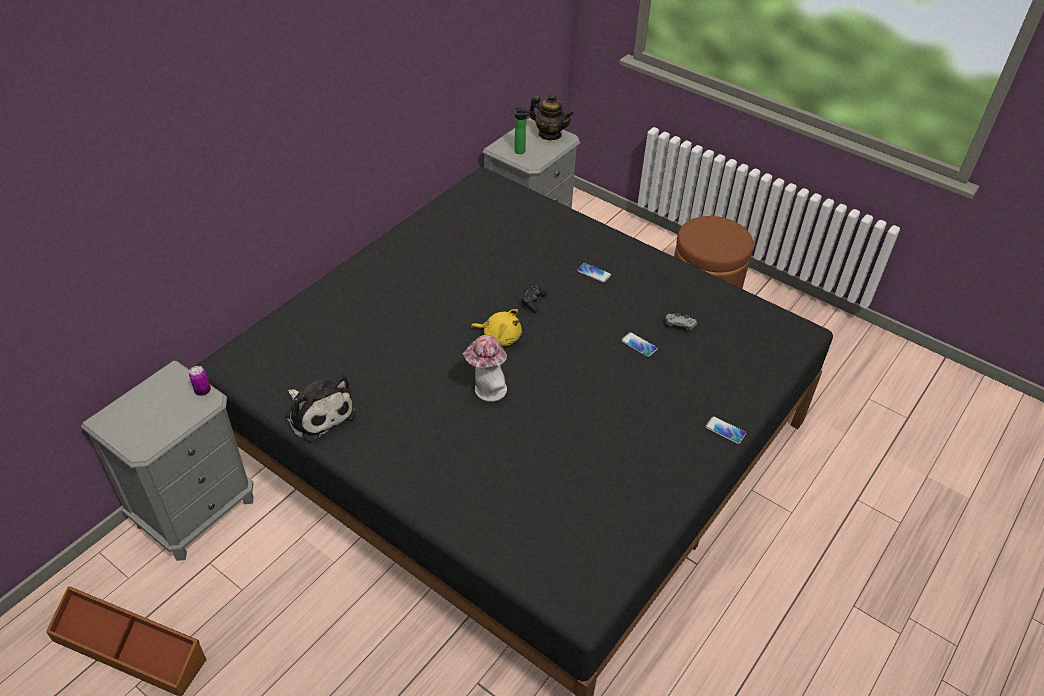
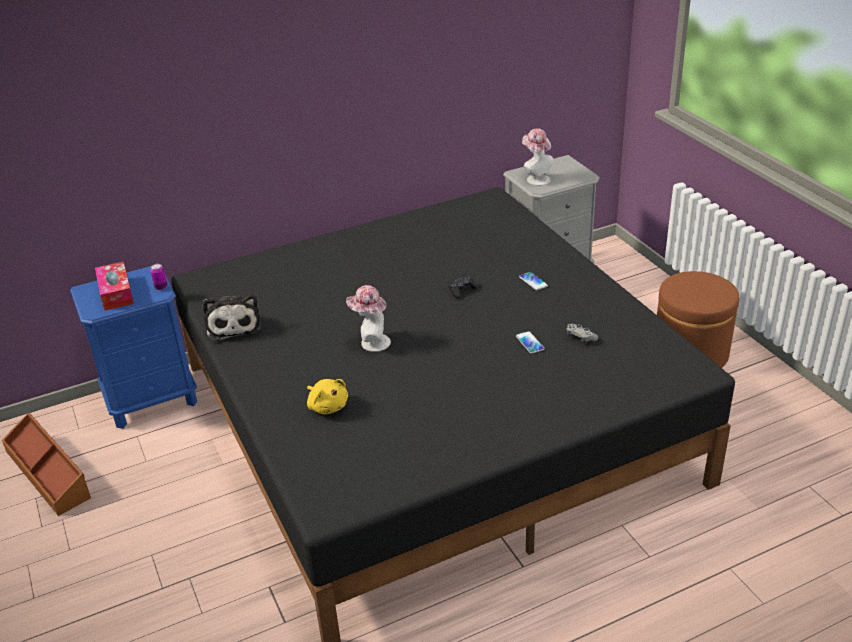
camera: 30 degrees right, 10 degrees down
(150, 415) = (116, 293): none -> tissue box
(196, 511) = (152, 399): grey nightstand -> blue nightstand
(500, 337) = (413, 309): yellow plush toy -> yellow plush toy (327, 406)
(521, 151) = (536, 179): bottle -> hat
(549, 134) = (572, 170): teapot -> none
(725, 430) = (556, 425): phone -> none

